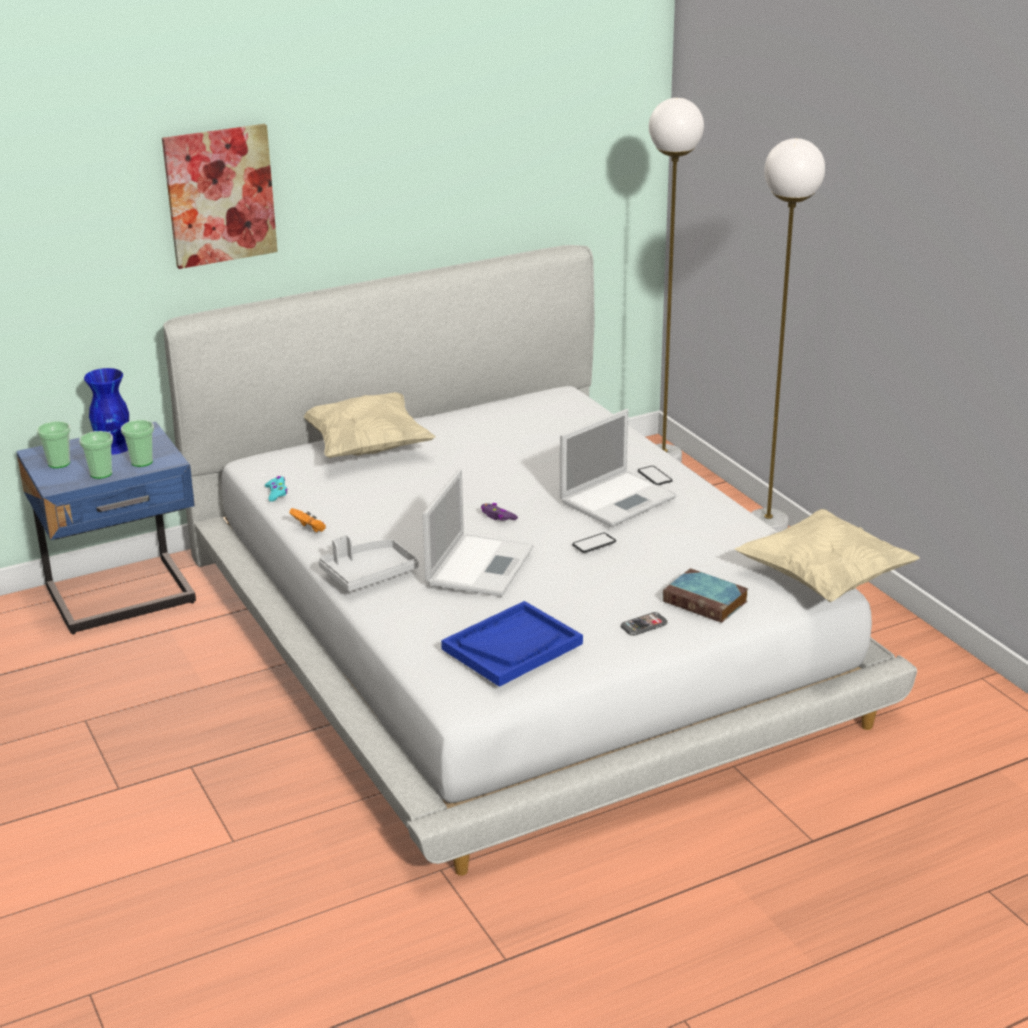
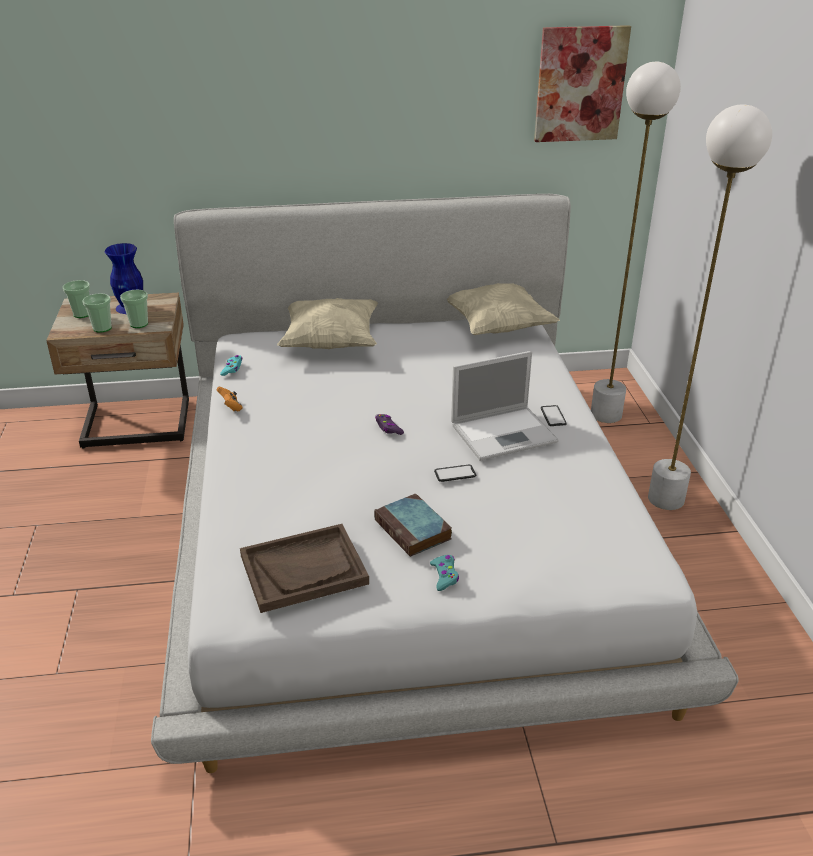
camera: 20 degrees right, 5 degrees up
(123, 598) = (137, 426): blue nightstand -> beige nightstand
(220, 195) = (235, 110): picture -> picture (580, 84)
(368, 574) = (243, 461): grey tray -> none
(480, 565) = (337, 474): laptop -> none
(512, 646) = (304, 569): blue tray -> brown tray
(644, 625) = (444, 576): phone -> turquoise game controller
(707, 601) = (521, 564): book -> book (414, 530)
(823, 580) = (655, 567): beige pillow -> beige pillow (497, 327)

